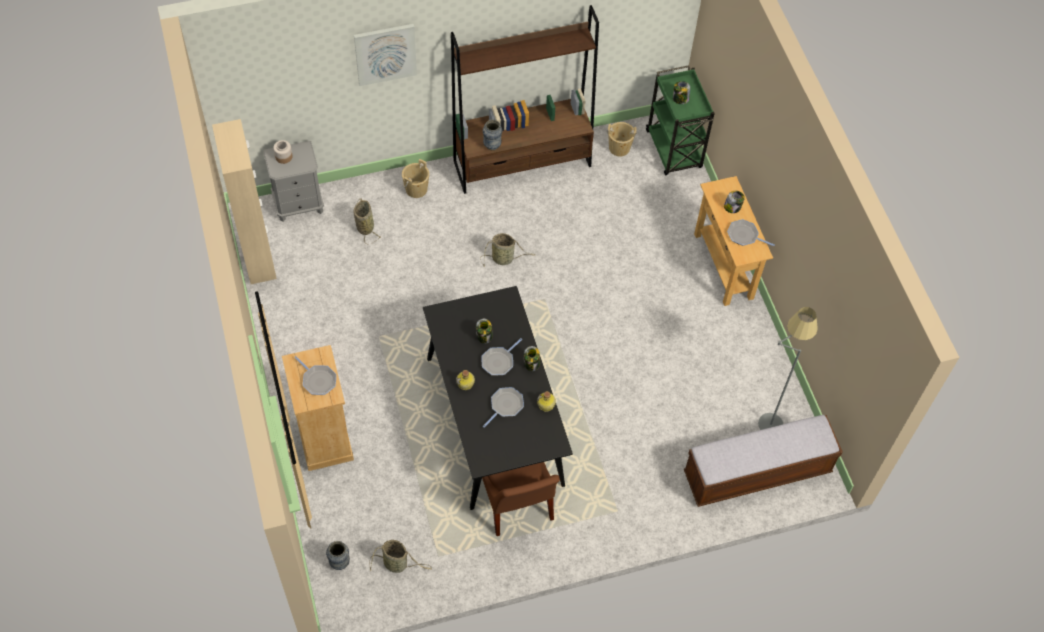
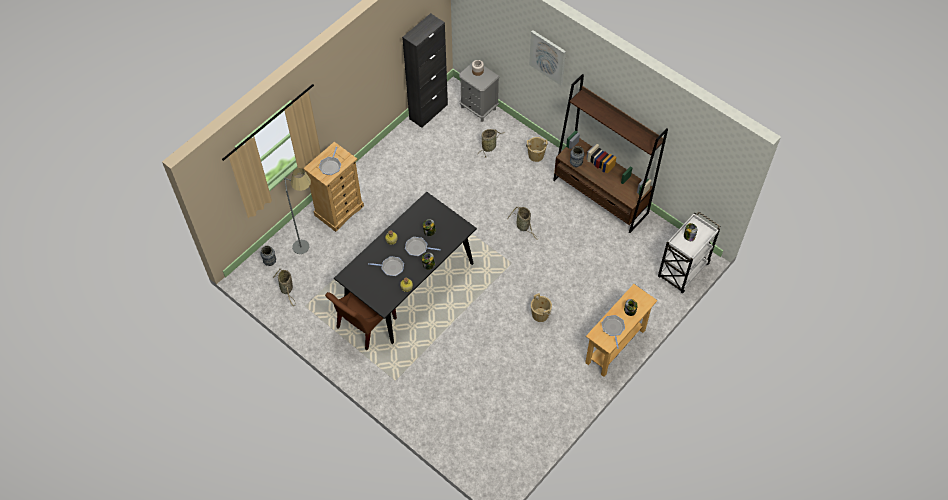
camera: 60 degrees right, 0 degrees up
(258, 258) = (428, 112): beige cabinet -> black cabinet
(619, 148) = (657, 240): beige bucket -> beige bucket (540, 314)
(674, 151) = (682, 271): green cart -> white cart
(756, 473) = (475, 444): bench -> none
(770, 413) = (524, 430): grey floor lamp -> grey floor lamp (308, 243)

